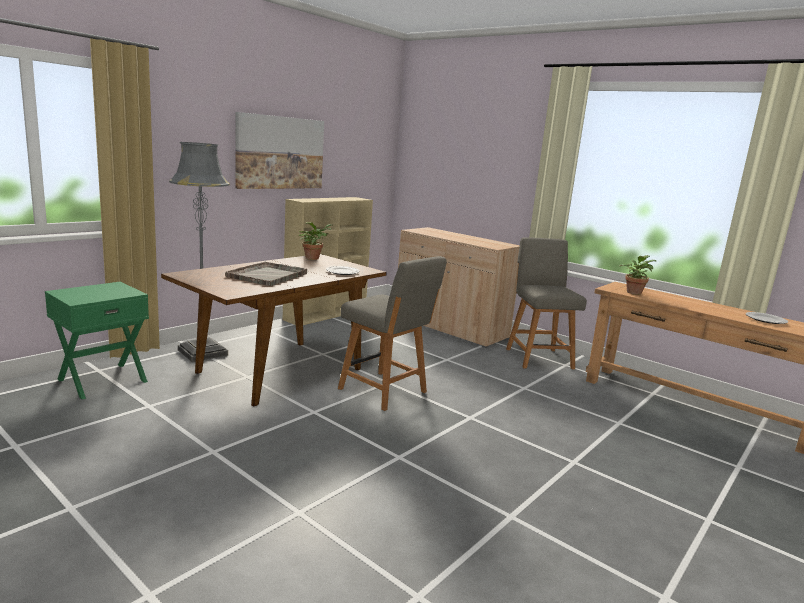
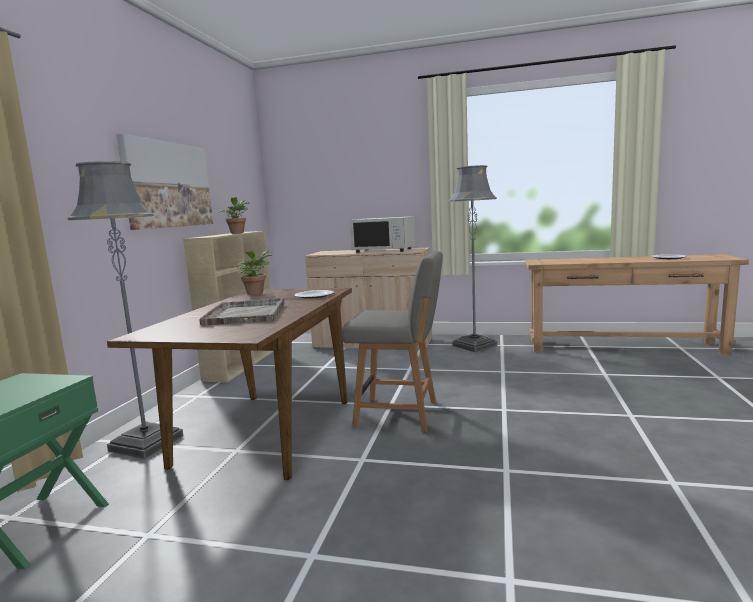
camera: 25 degrees left, 5 degrees down
(474, 240) = (384, 250): none -> white microwave
(538, 357) = (474, 346): grey chair -> grey floor lamp
(633, 292) = (557, 261): potted plant -> potted plant (237, 233)

